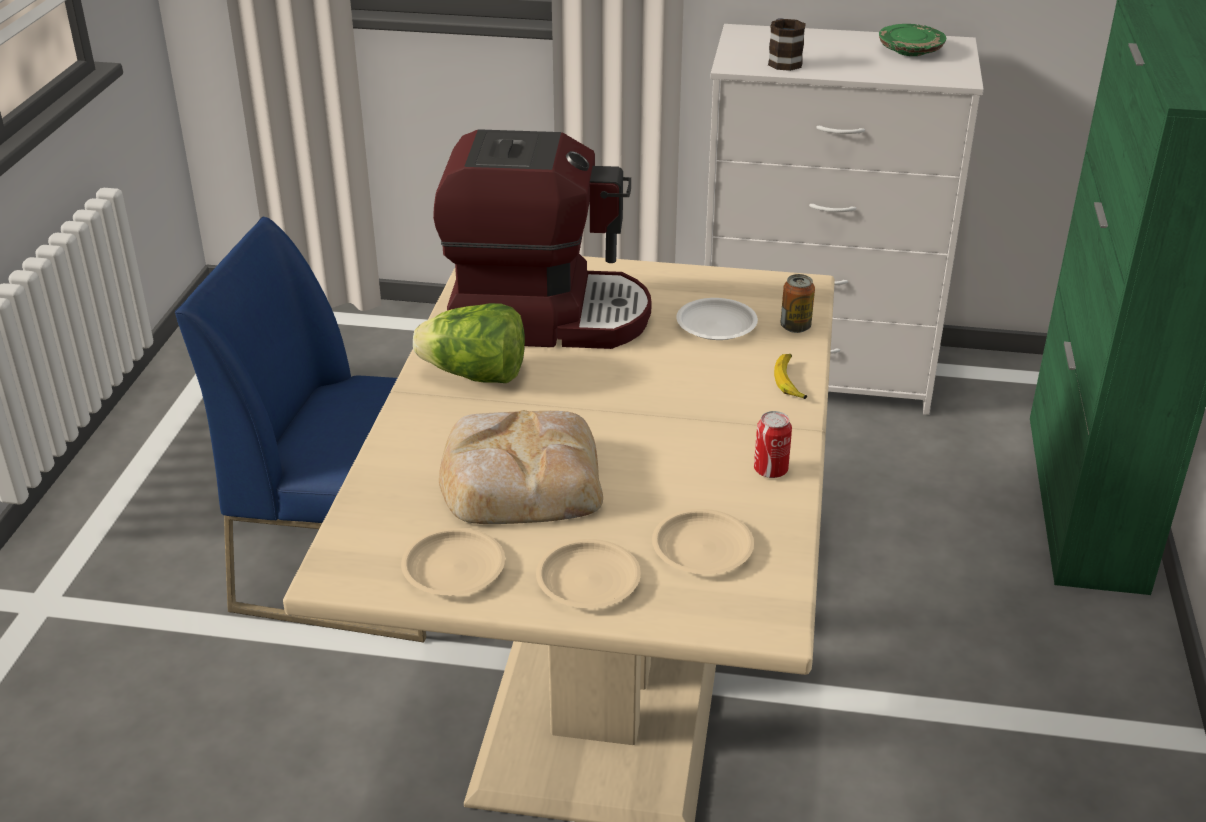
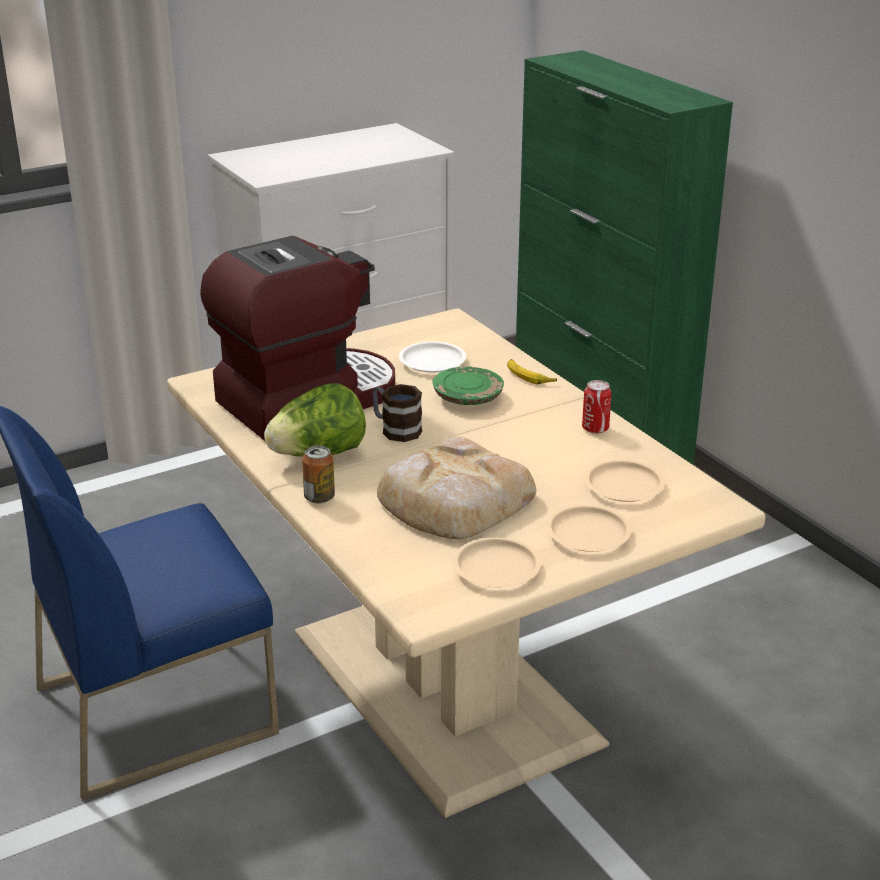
camera: 40 degrees left, 5 degrees down
(782, 61) = (295, 167): mug -> mug (395, 429)
(795, 327) = (483, 345): can -> can (319, 497)
(910, 50) = (370, 140): green plate -> green plate (468, 397)

